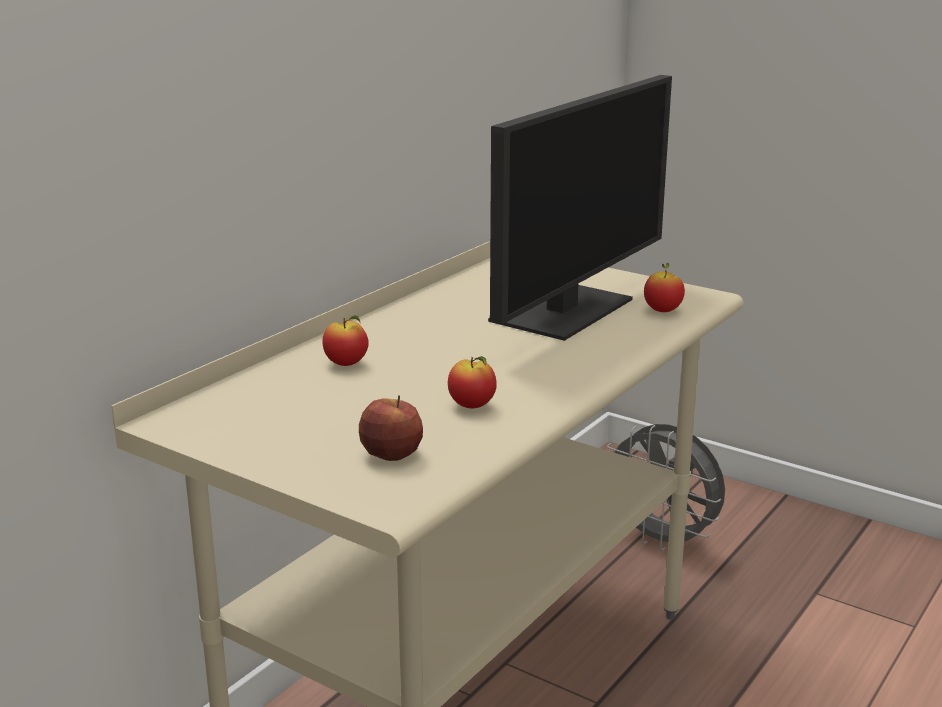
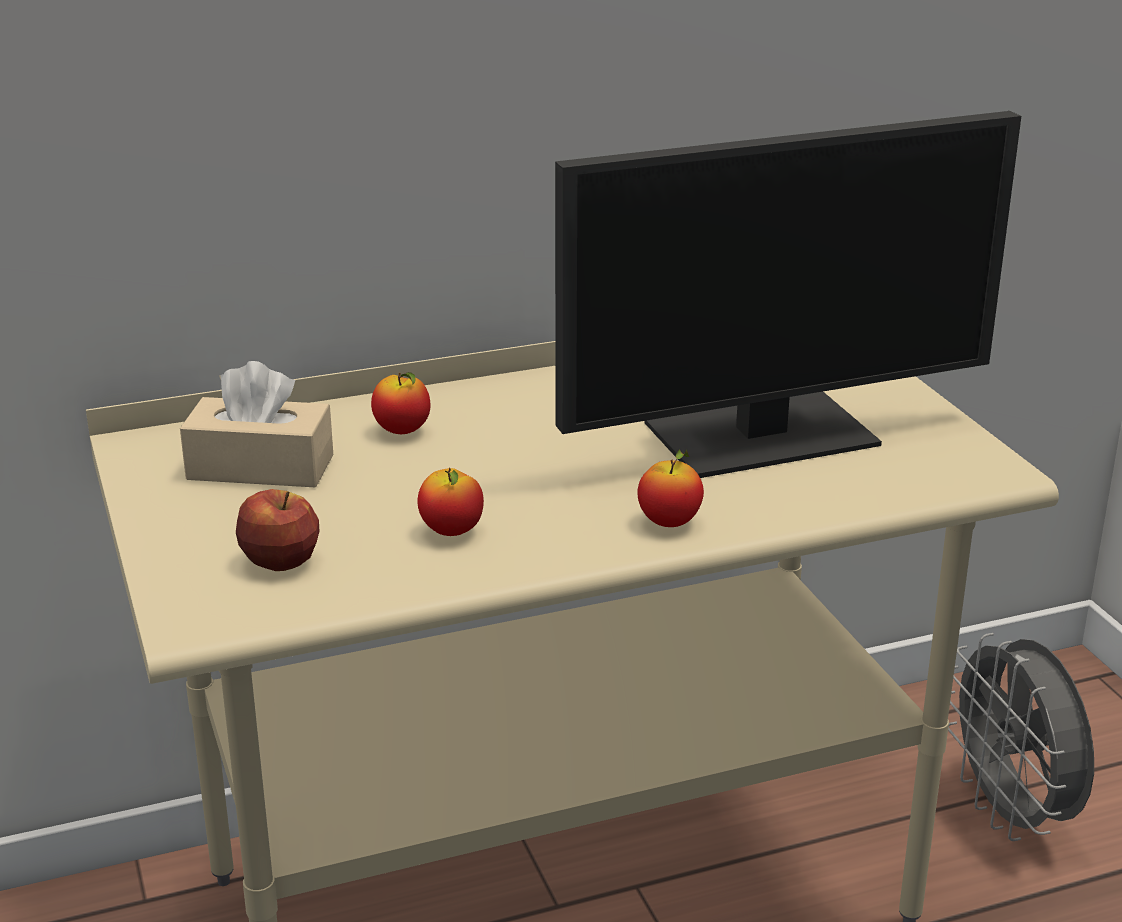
camera: 35 degrees right, 5 degrees up
(283, 409) = (260, 467): none -> beige tissue box
(662, 311) = (896, 475): apple -> apple (669, 523)

